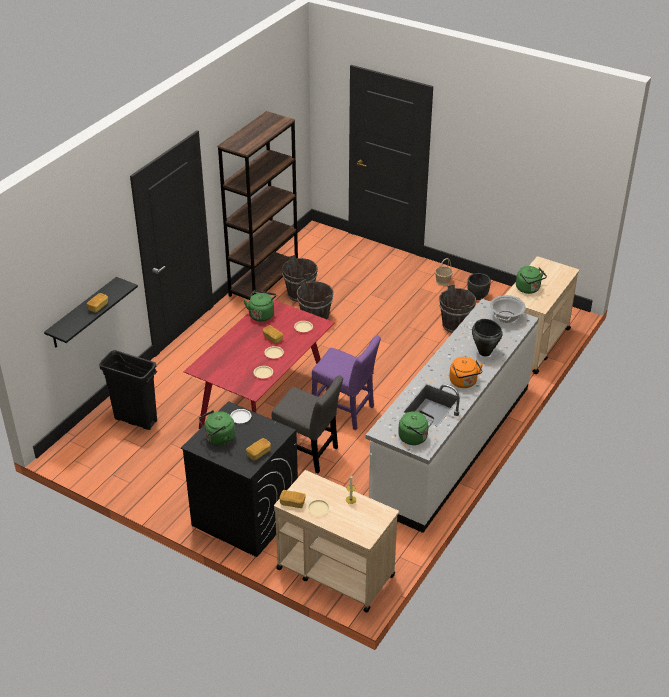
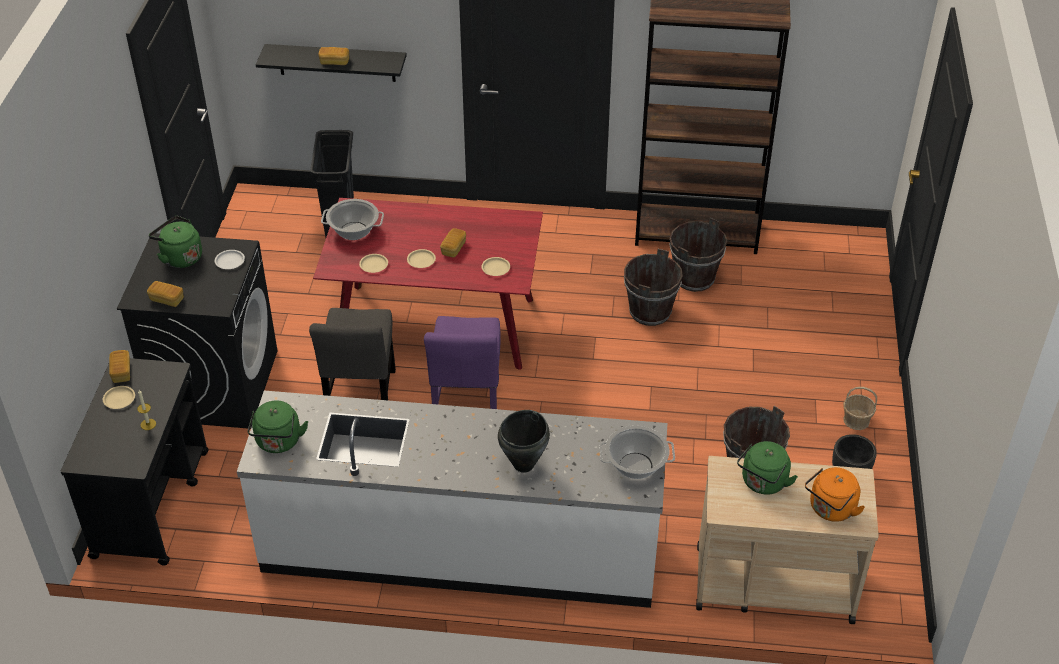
camera: 65 degrees right, 5 degrees up
(223, 373) = (354, 231): none -> cooking pot
(261, 314) = (499, 221): green kettle -> none
(334, 571) = (152, 502): beige cart -> black cart
(464, 383) = (433, 461): orange kettle -> orange kettle (830, 509)

